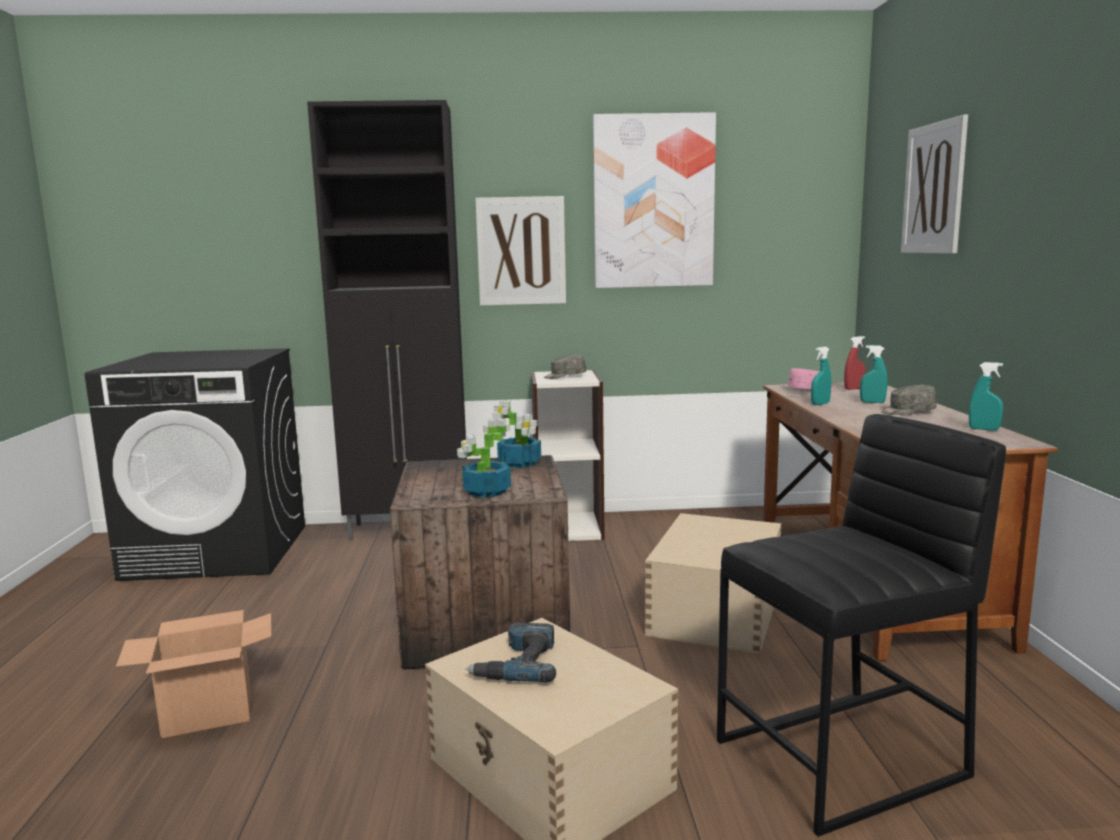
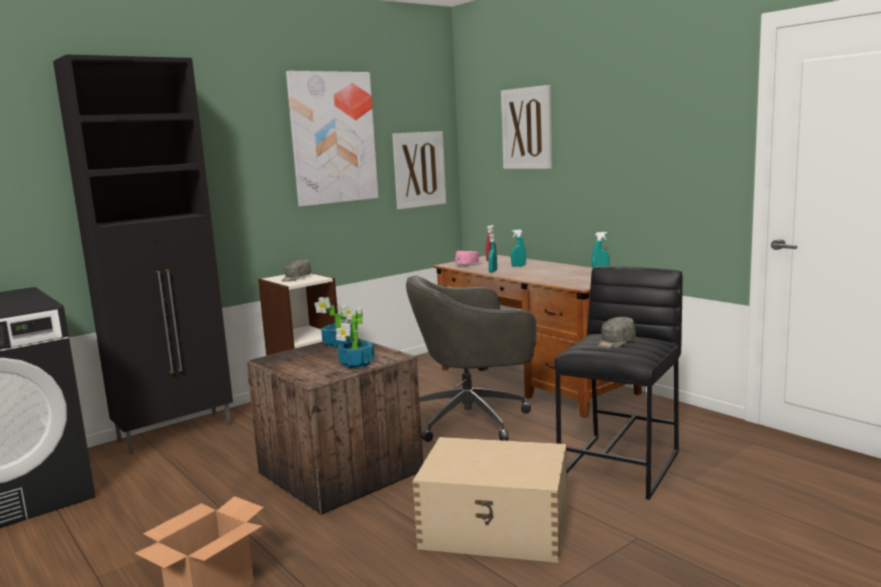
camera: 35 degrees left, 0 degrees up
(517, 663) = (467, 461): power drill -> none
(521, 251) = (240, 180): picture -> picture (419, 169)
(716, 611) = (473, 419): beige storage box -> grey office chair
(907, 412) = (547, 268): grey cap -> grey cap (615, 342)

